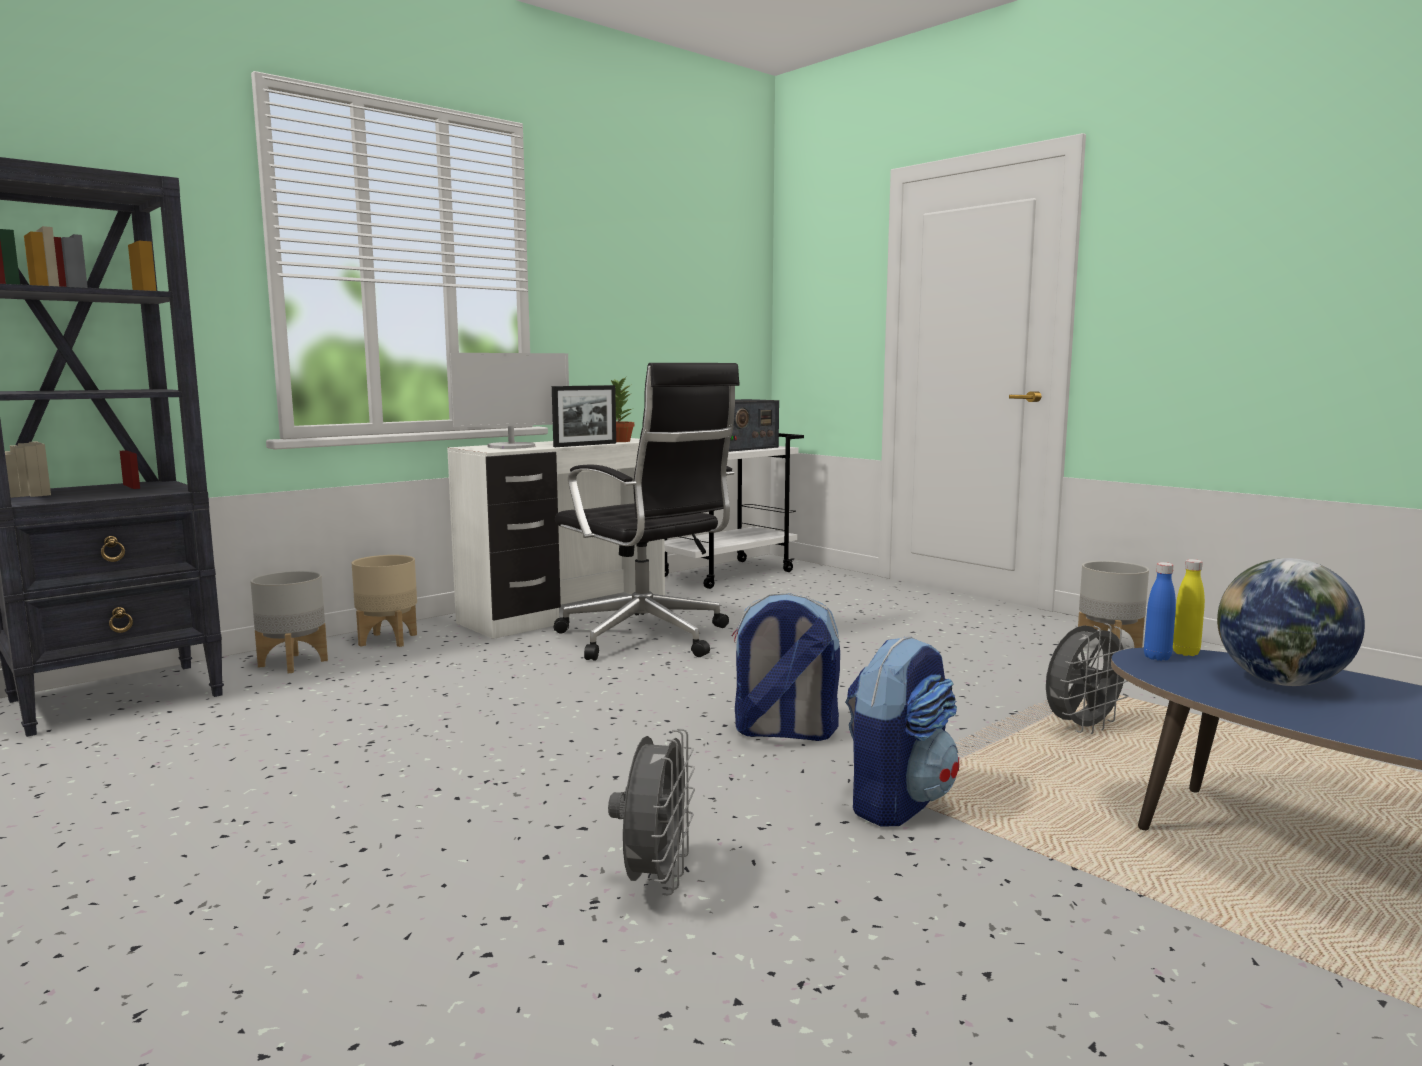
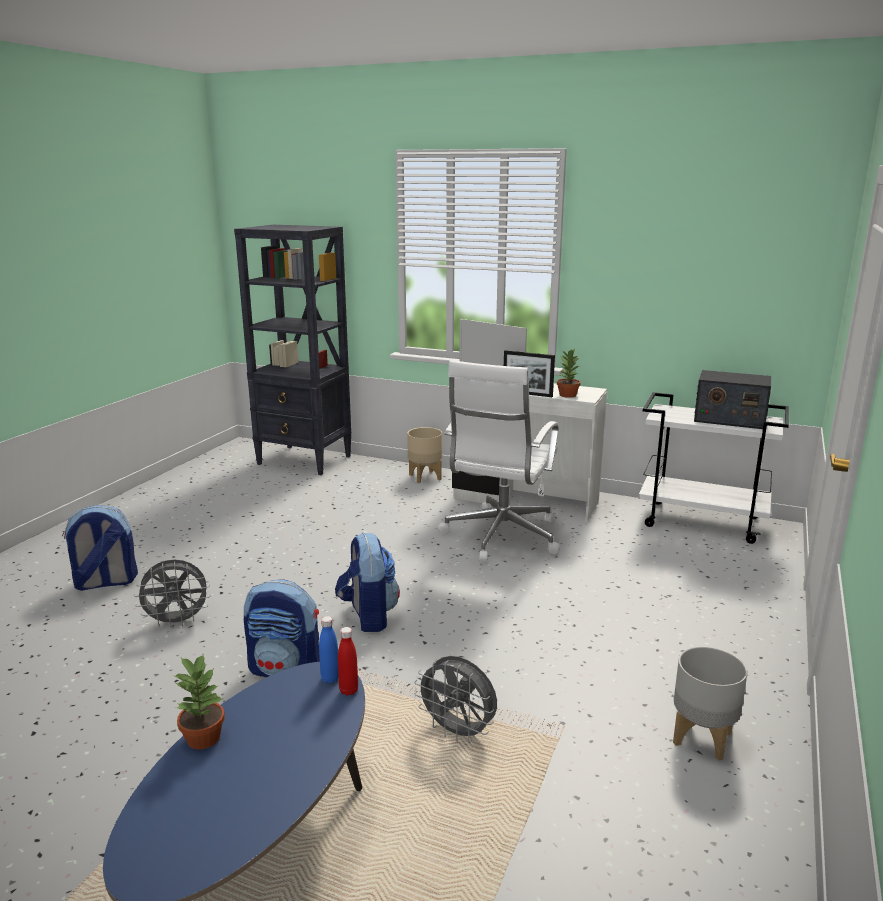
camera: 65 degrees right, 10 degrees up
(293, 663) = (372, 471): grey planter -> none
(350, 966) = (104, 582): none -> backpack
(647, 638) = (500, 537): black office chair -> white office chair
(1185, 653) = (348, 690): yellow bottle -> red bottle
(1281, 682) = (291, 729): globe -> none
(1317, 724) = (203, 737): none -> potted plant

